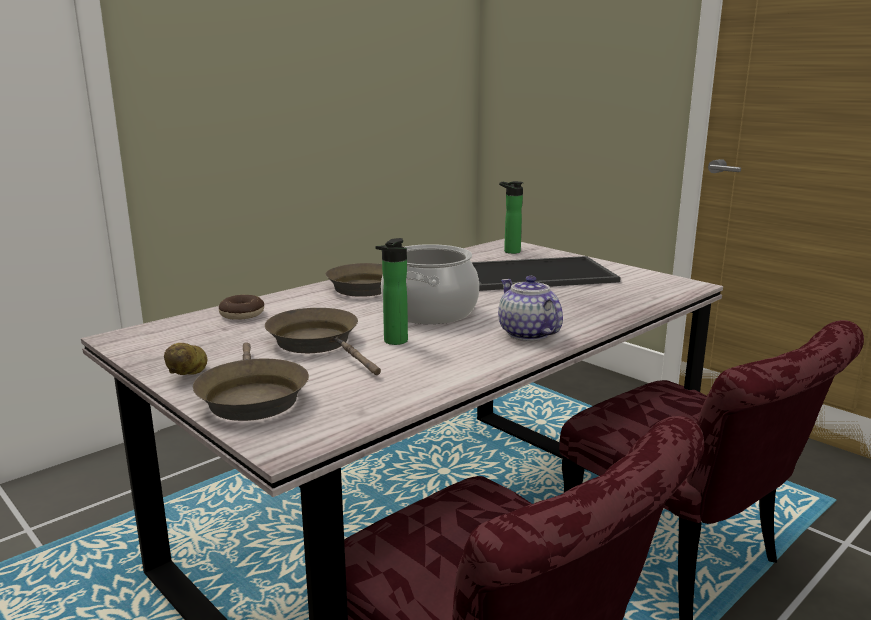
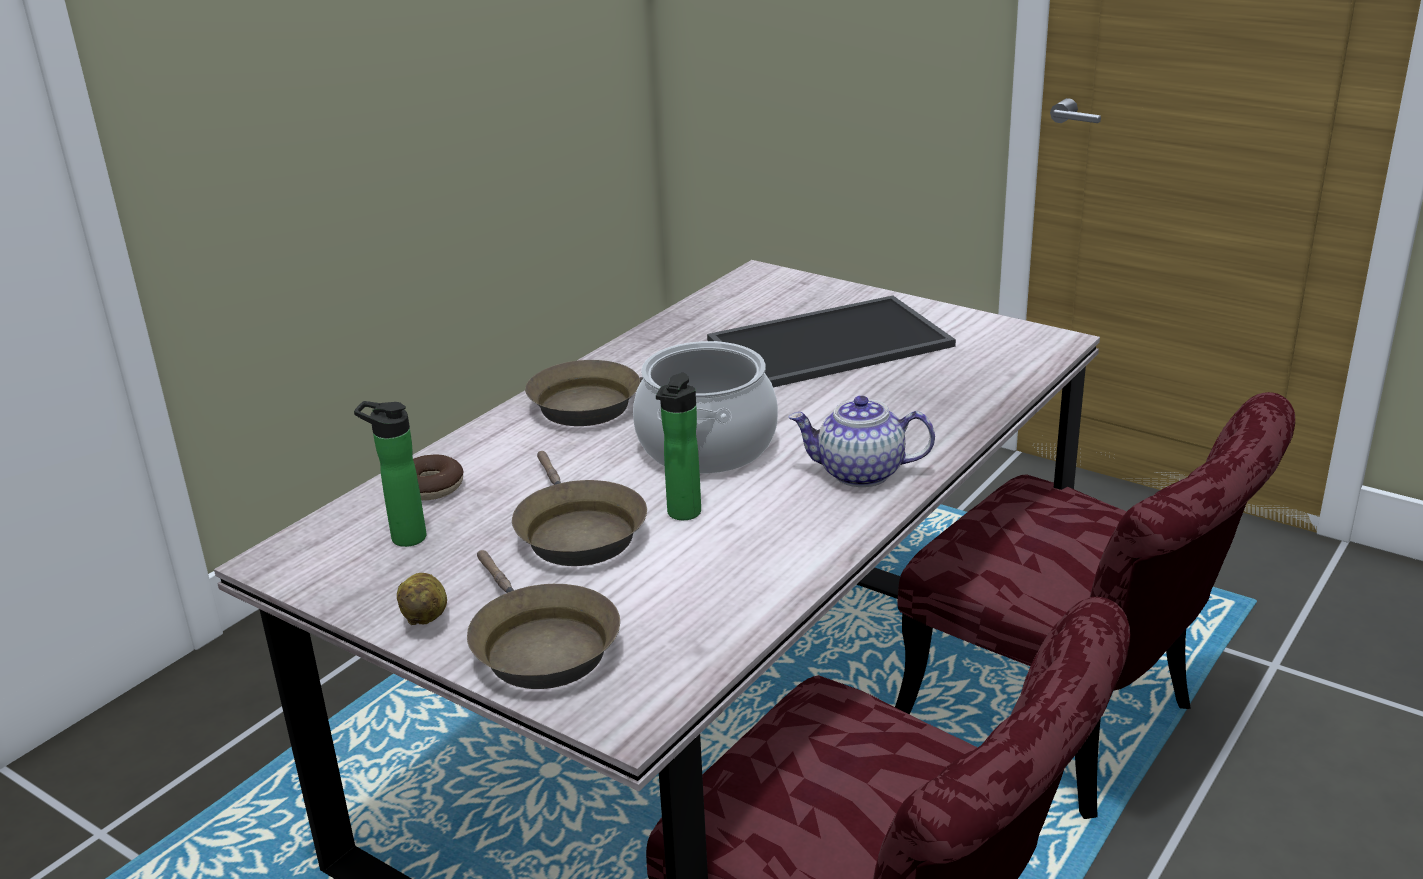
camera: 10 degrees left, 10 degrees up
(318, 343) = (577, 532): brown frying pan -> brown frying pan turned 150 degrees counterclockwise
(509, 251) = (770, 293): bottle -> bottle (403, 537)
(527, 333) = (859, 473): teapot -> teapot turned 45 degrees counterclockwise

